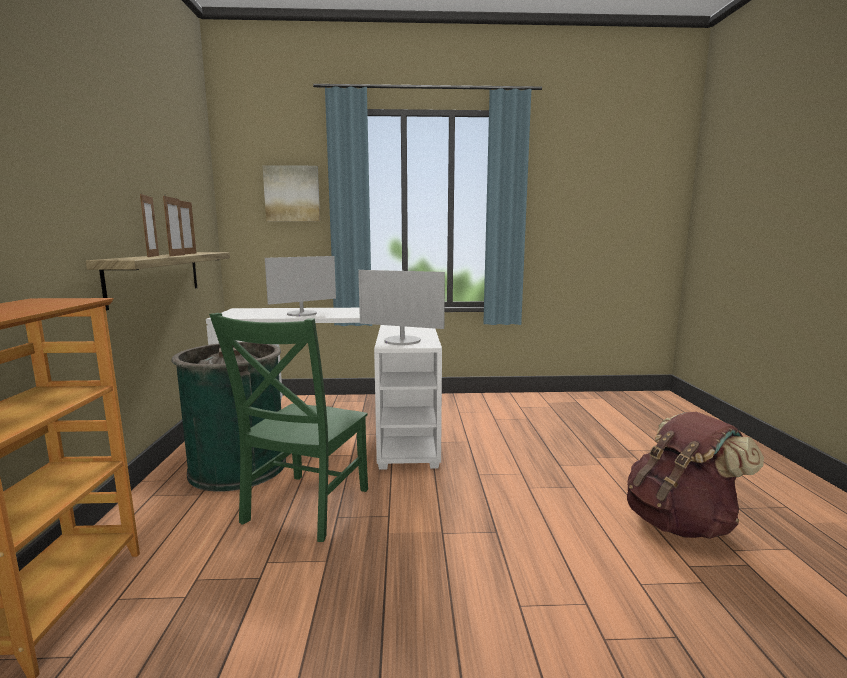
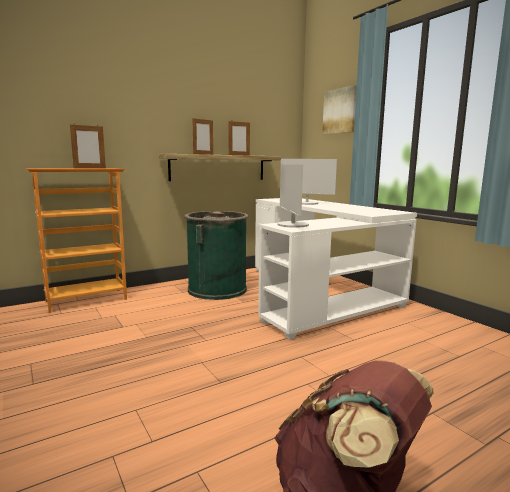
camera: 60 degrees right, 0 degrees up
(177, 255) = (217, 154): picture frame -> picture frame (89, 168)
(304, 508) = (192, 316): green chair -> none

